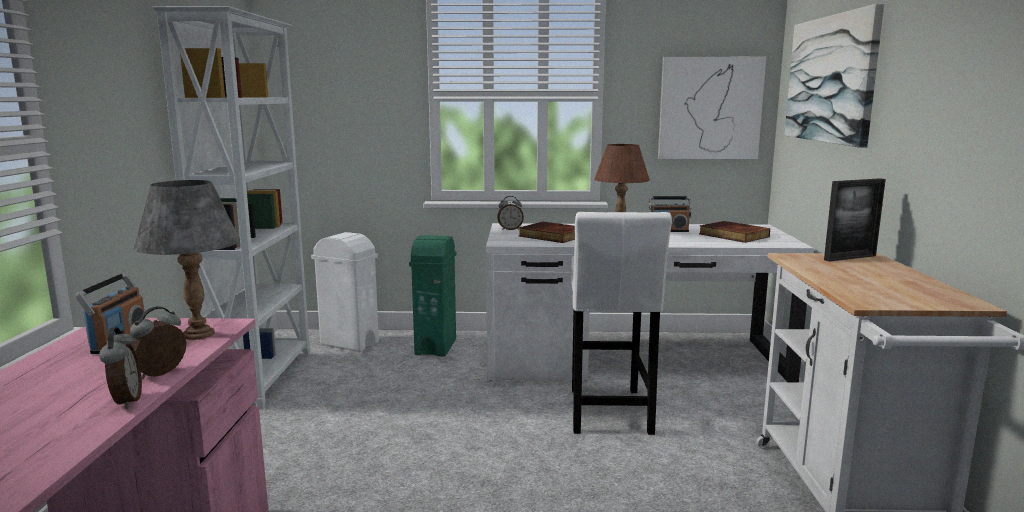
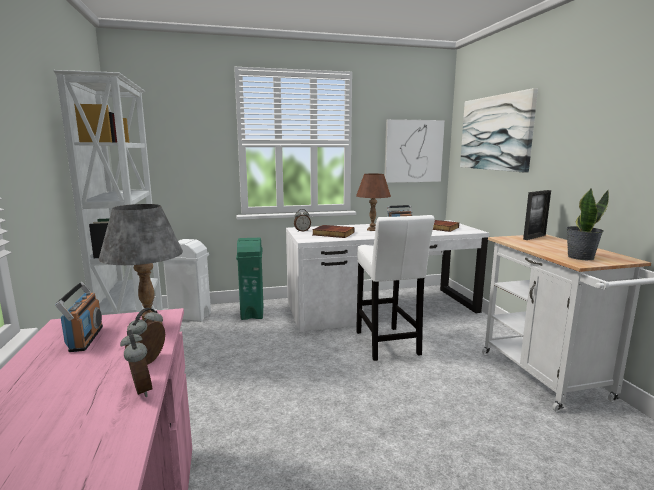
camera: 15 degrees left, 0 degrees up
(882, 293) = (580, 257): none -> potted plant

